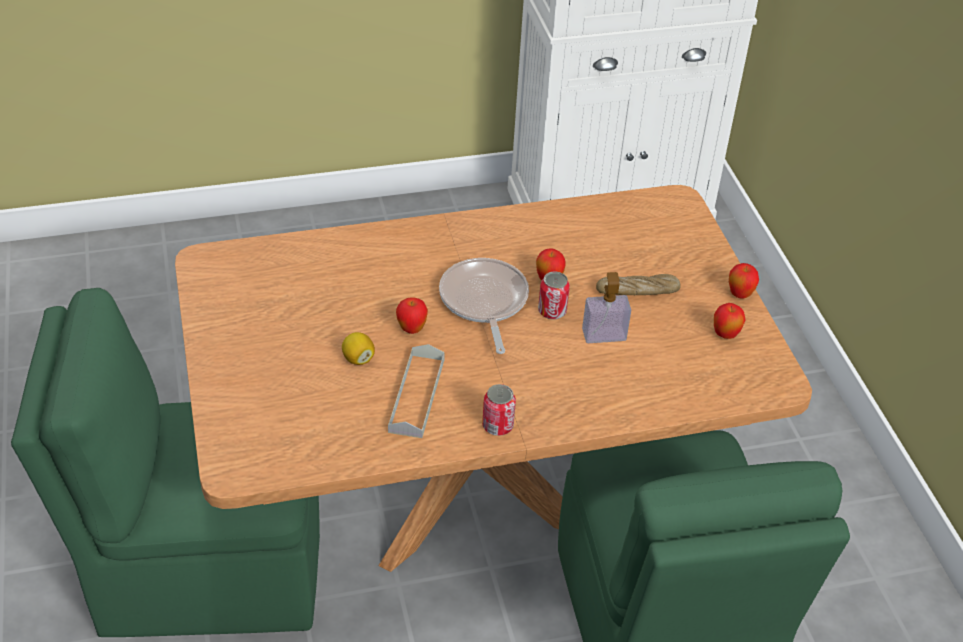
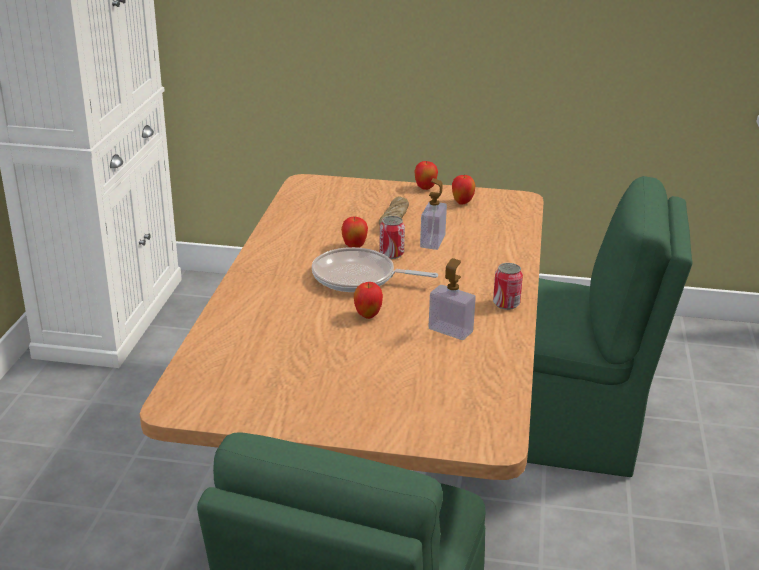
camera: 65 degrees left, 15 degrees down
(358, 359) = (387, 348): lemon -> none
(417, 395) = (450, 330): grey tray -> soap dispenser

